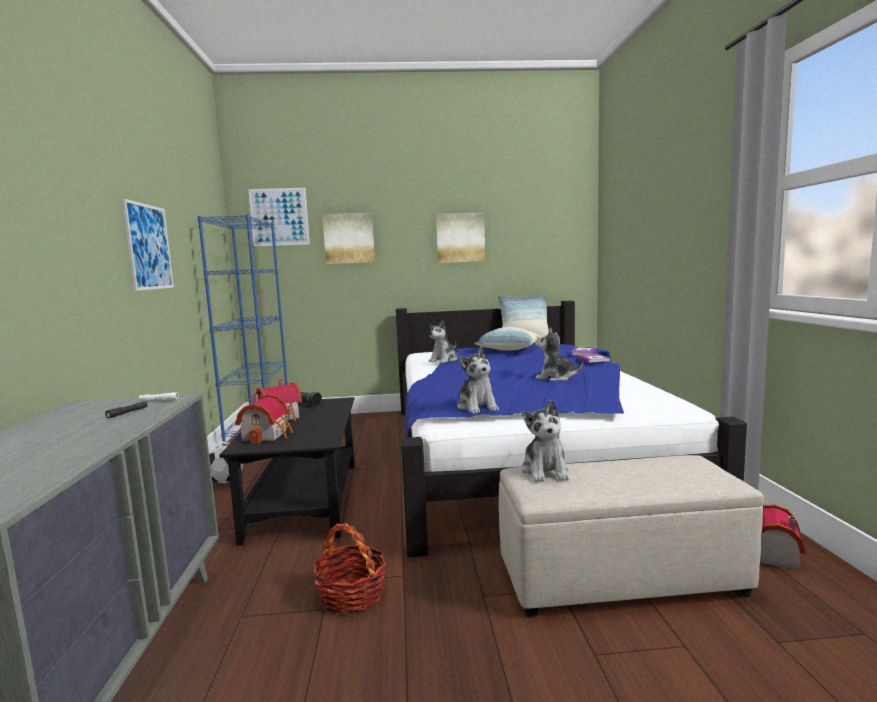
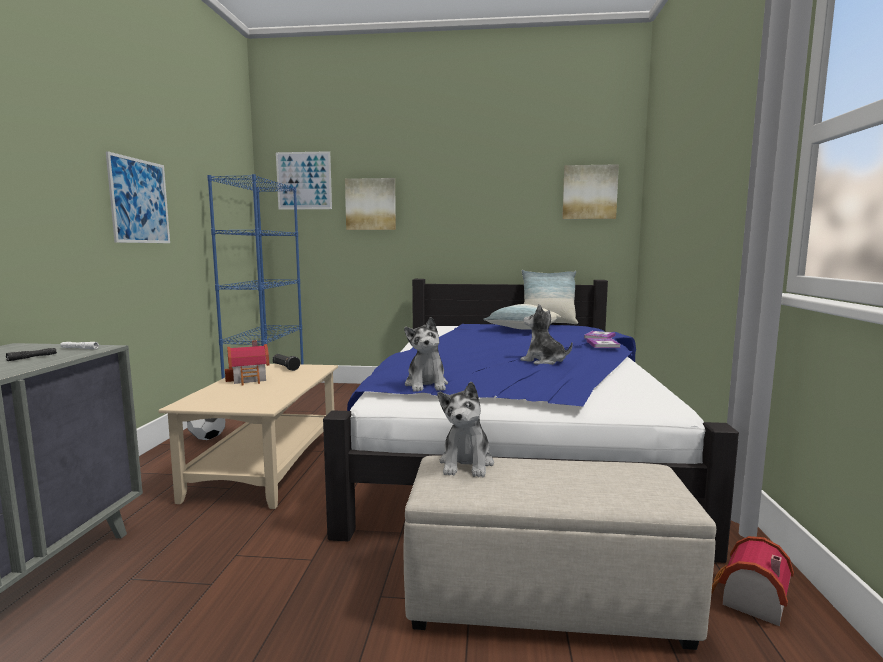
camera: 10 degrees right, 0 degrees up
(268, 435) = (220, 395): toy house -> none
(305, 500) = (267, 466): black coffee table -> beige coffee table
(351, 595) = (247, 573): basket -> none
(444, 360) = (446, 334): plush toy -> none
(460, 238) = (486, 207): picture -> picture (589, 192)

